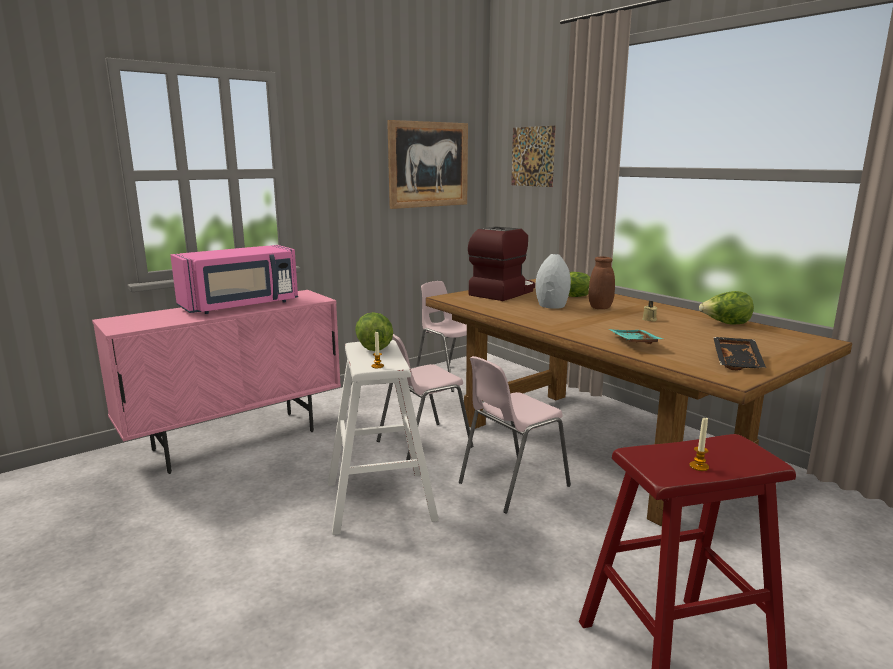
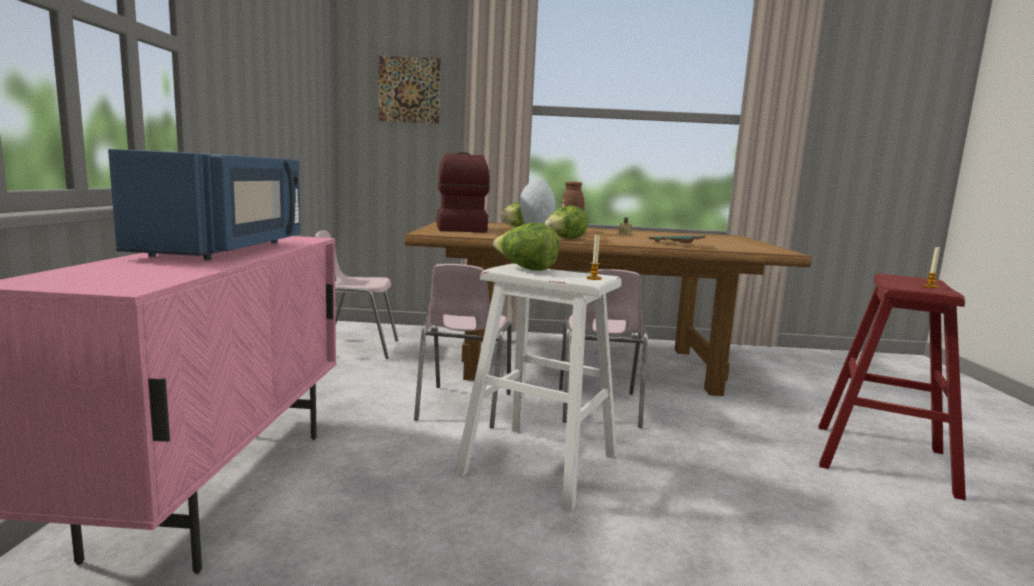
camera: 50 degrees left, 5 degrees down
(241, 306) = (225, 249): pink microwave -> blue microwave
(428, 164) = (301, 82): picture -> none
(725, 324) = (667, 233): lettuce -> lettuce (565, 239)
(738, 361) = (752, 246): black tray -> none

